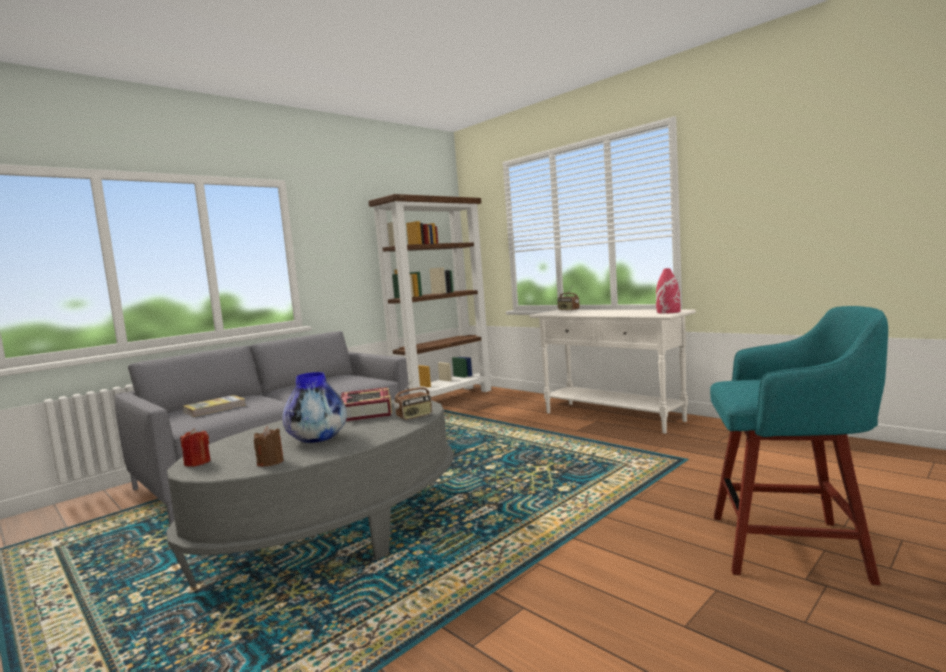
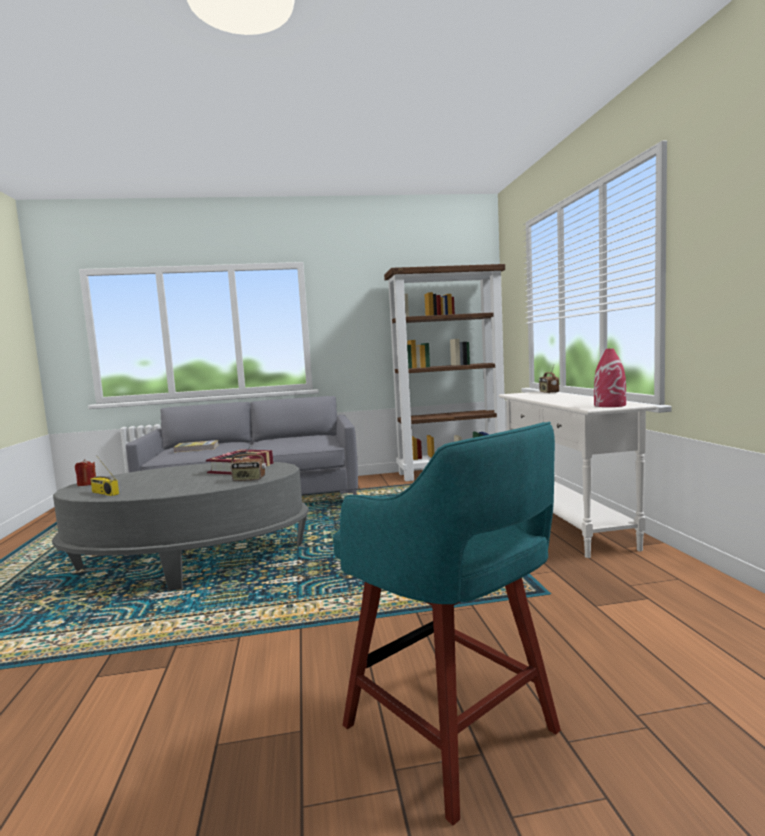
camera: 35 degrees right, 0 degrees up
(270, 462) = (104, 493): brown candle -> radio
(318, 439) = (164, 483): vase -> none

